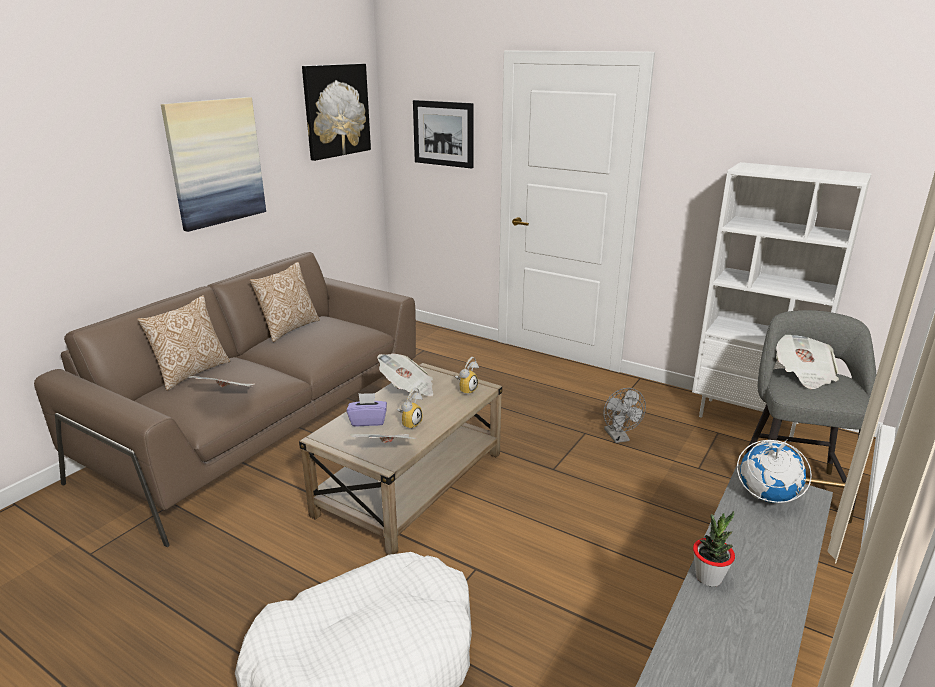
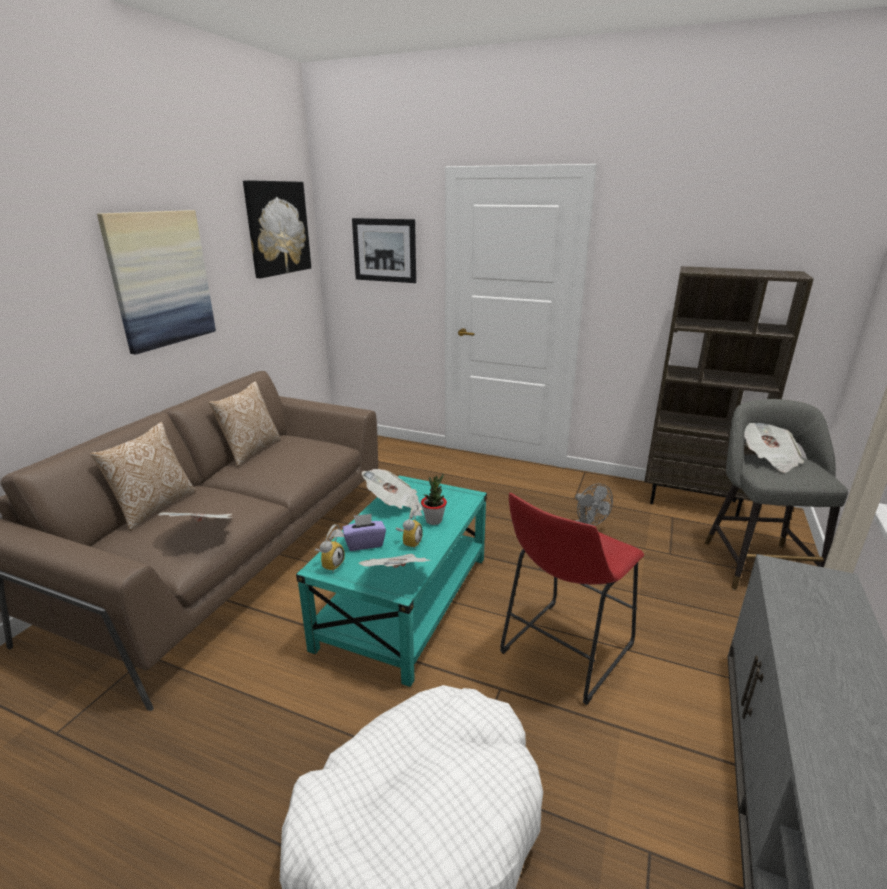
camera: 10 degrees left, 0 degrees up
(411, 483) = (405, 601): beige coffee table -> turquoise coffee table
(466, 390) = (453, 500): alarm clock -> alarm clock (330, 564)
(547, 546) = (562, 652): none -> red stool
(708, 577) = (802, 688): potted plant -> potted plant (434, 520)
(749, 419) = (693, 502): white bookcase -> brown bookcase
(766, 497) = (803, 587): globe -> none

